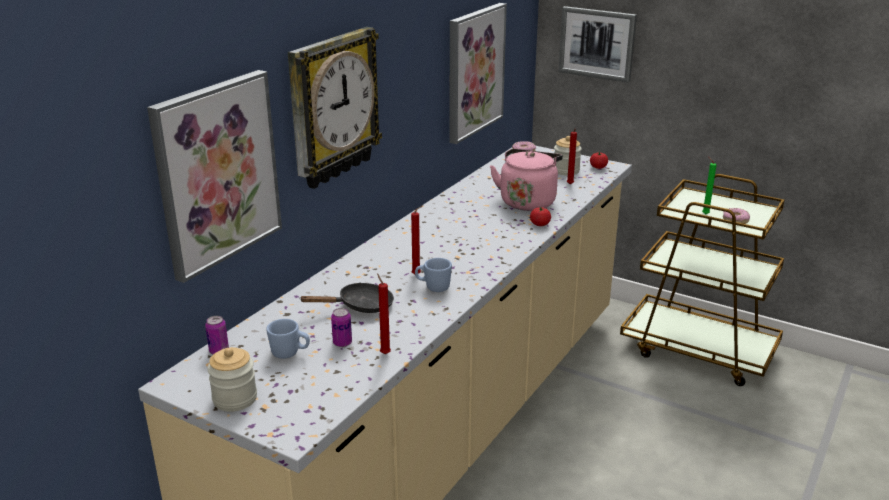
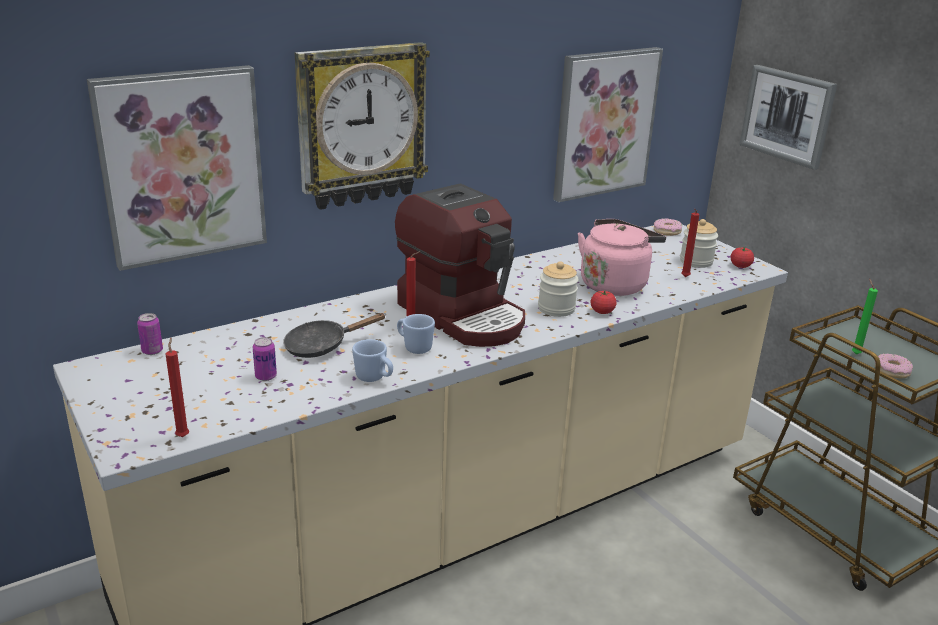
camera: 25 degrees right, 0 degrees up
(235, 399) = (115, 399): jar -> jar (556, 308)
(290, 353) = (208, 372): blue mug -> blue mug (374, 378)
(360, 306) = (322, 346): black frying pan -> black frying pan turned 150 degrees clockwise
(384, 353) = (293, 399): red candle -> red candle (183, 435)
(444, 253) = (463, 315): none -> coffee machine

